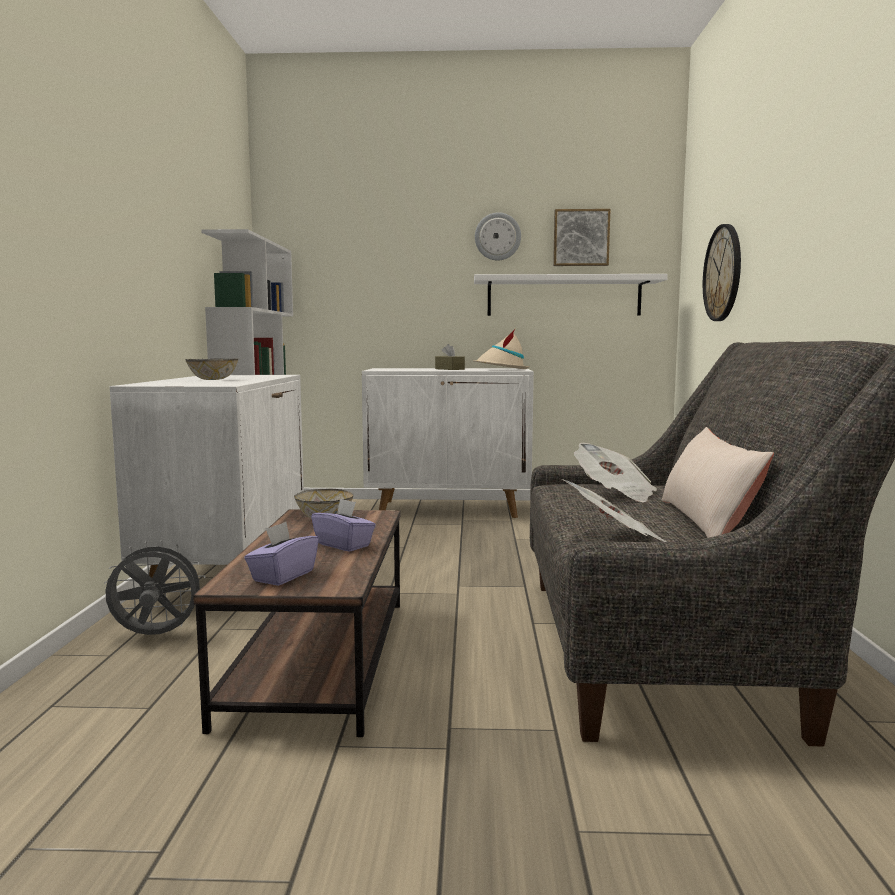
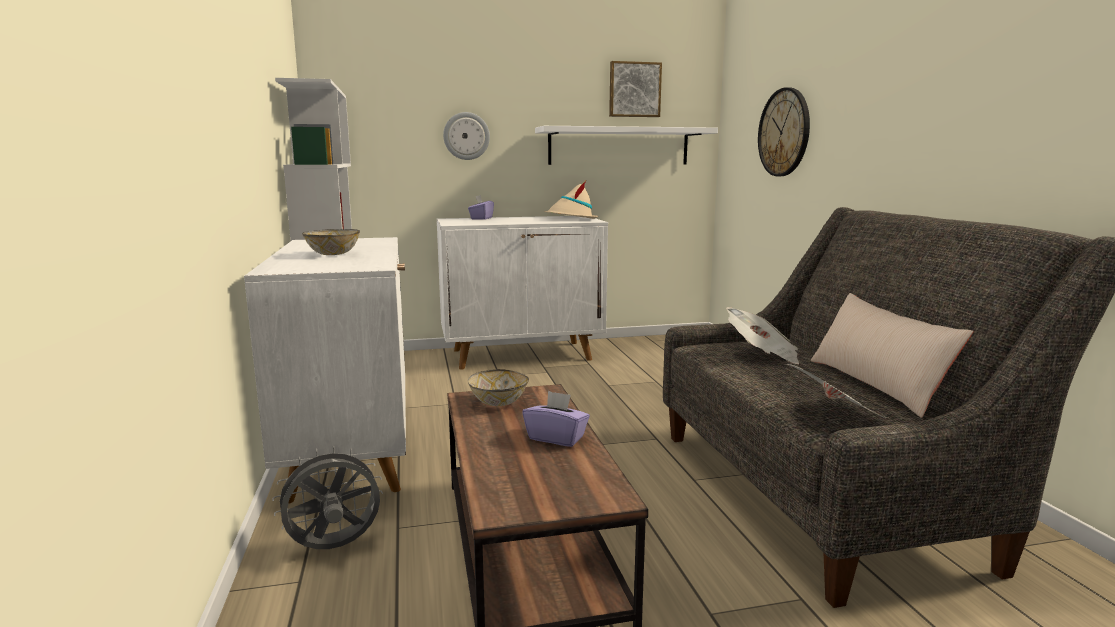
camera: 15 degrees left, 5 degrees up
(282, 576) = (540, 490): purple tissue box -> purple tissue box (481, 218)
(449, 369) = (522, 220): brown tissue box -> none
(497, 236) = (557, 86): wall clock -> wall clock (466, 136)

